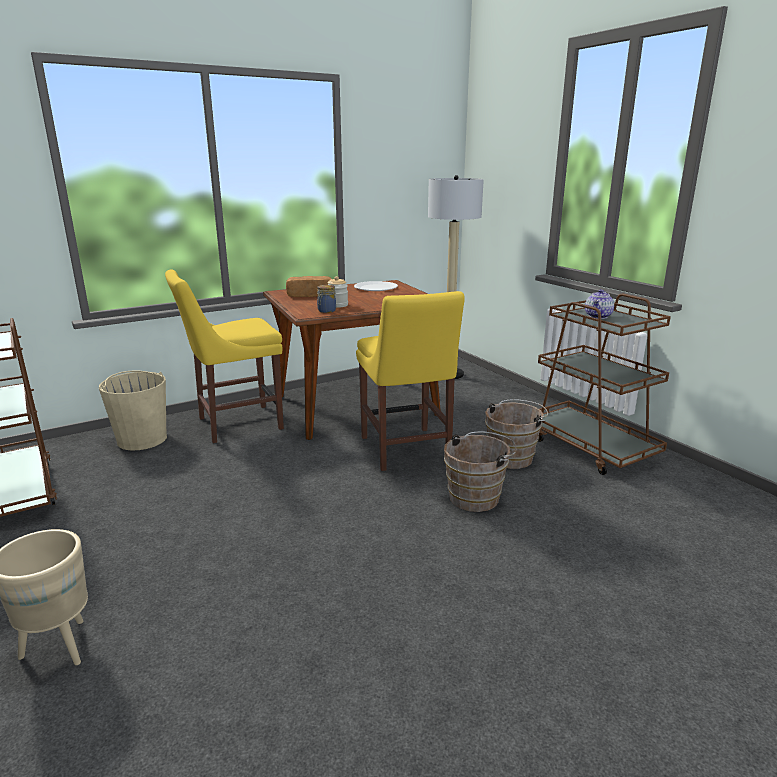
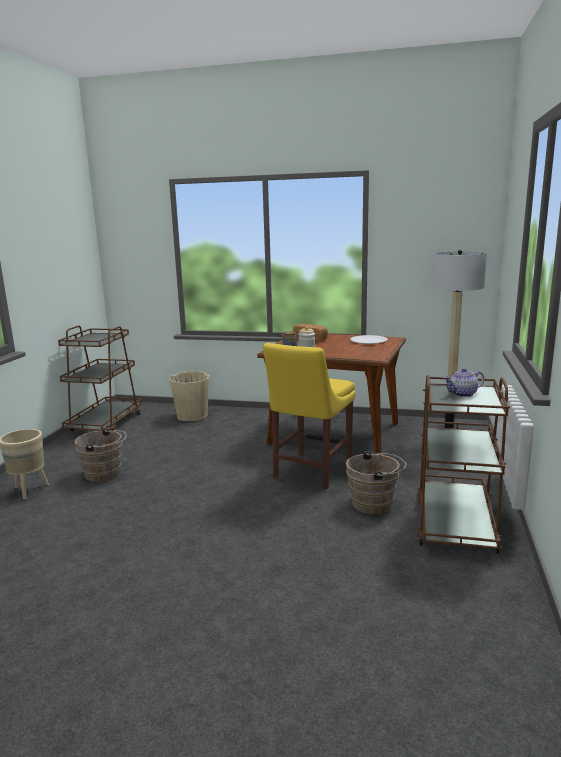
camera: 45 degrees right, 5 degrees down
(235, 424) = (247, 422): yellow chair -> none
(477, 497) = (298, 516): brown bucket -> brown bucket (105, 474)

